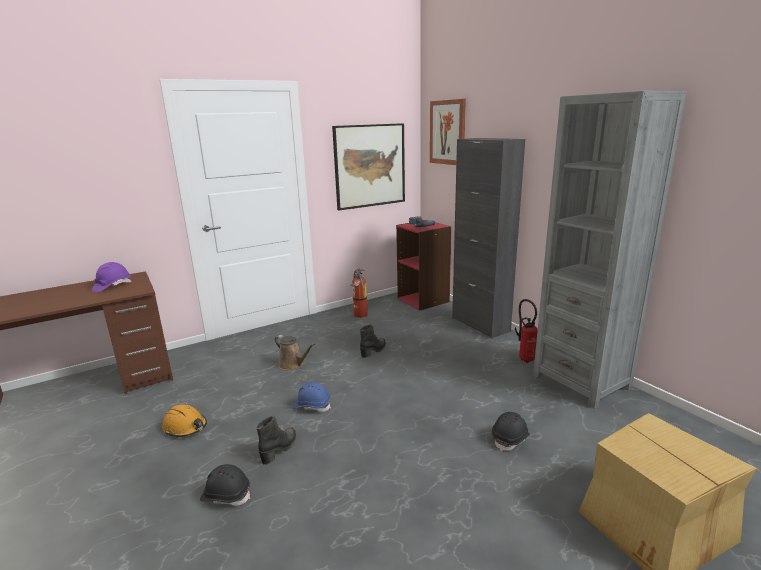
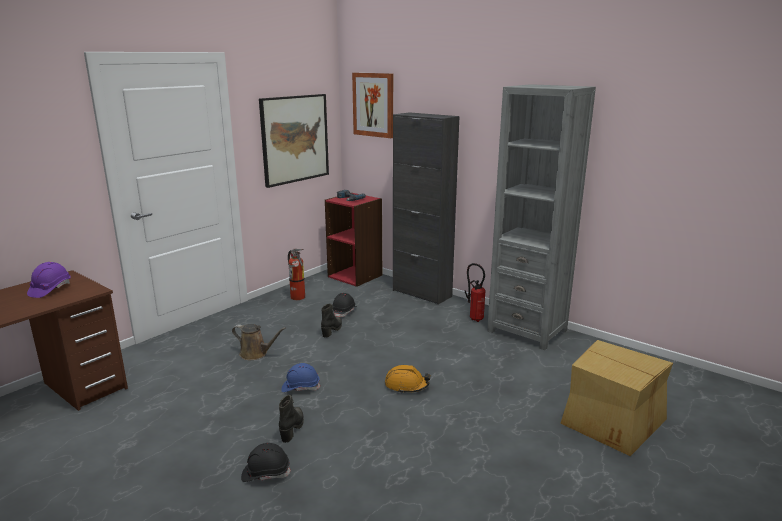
camera: 20 degrees left, 0 degrees up
(185, 427) = (178, 428): orange hard hat -> orange hard hat (406, 385)
(510, 439) = (490, 383): black hard hat -> black hard hat (344, 311)

